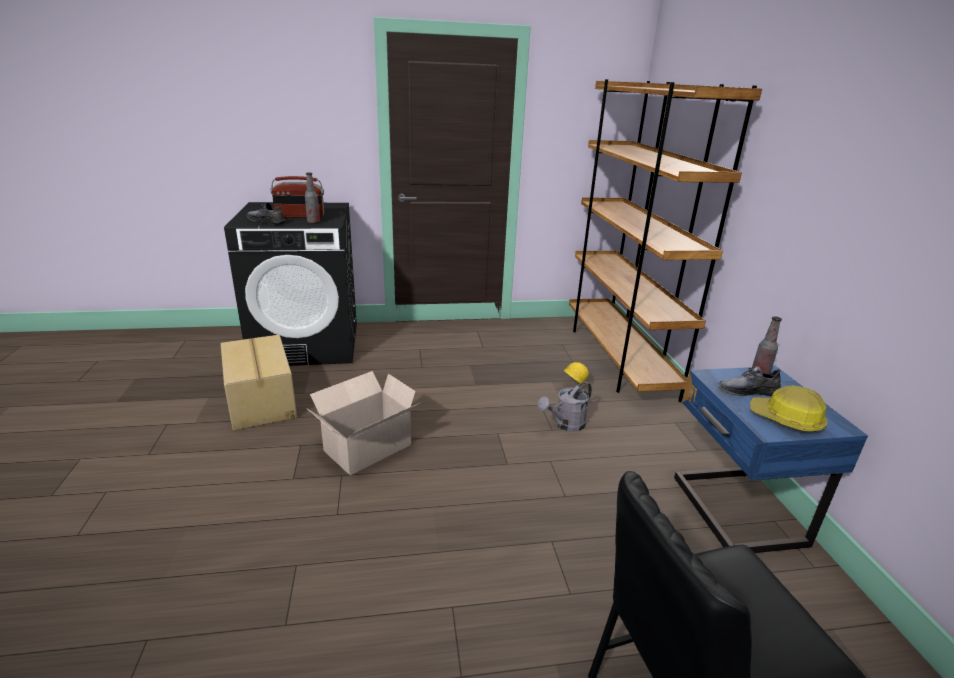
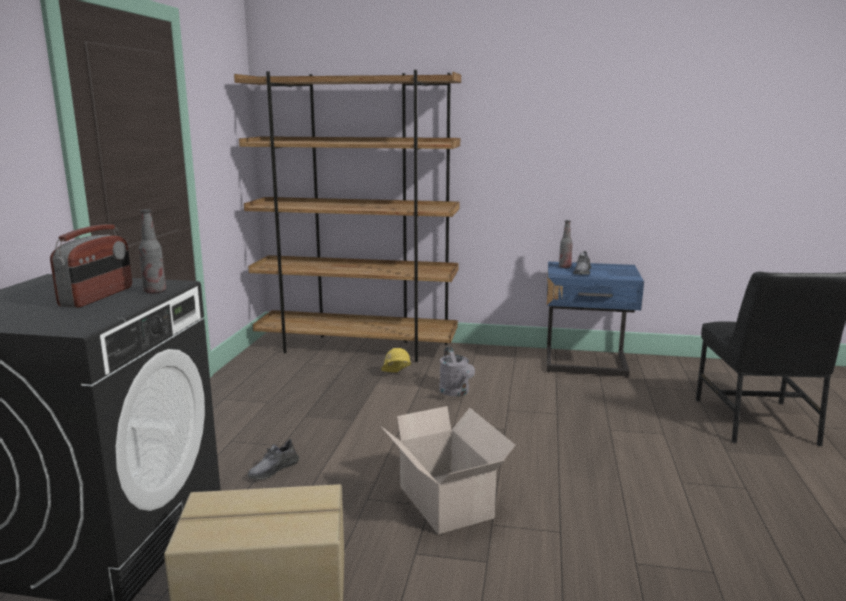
camera: 70 degrees left, 10 degrees down
(266, 221) = (98, 313): grey shoe -> grey shoe (273, 469)
(786, 420) = (618, 272): hard hat -> none

